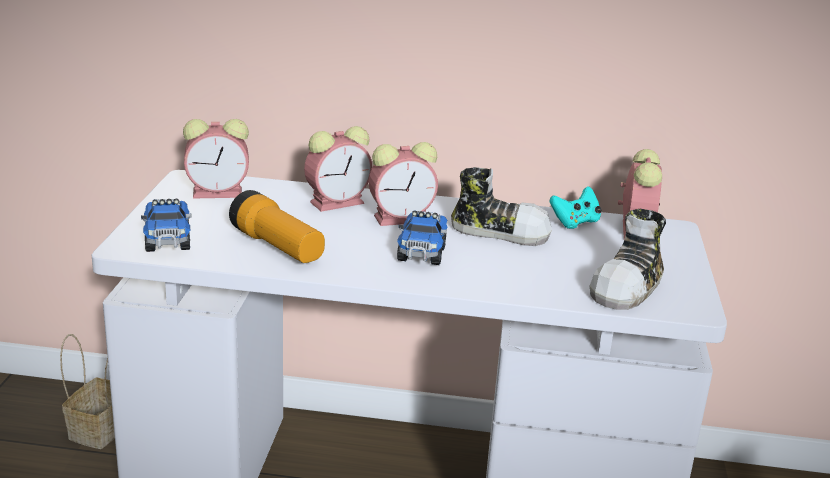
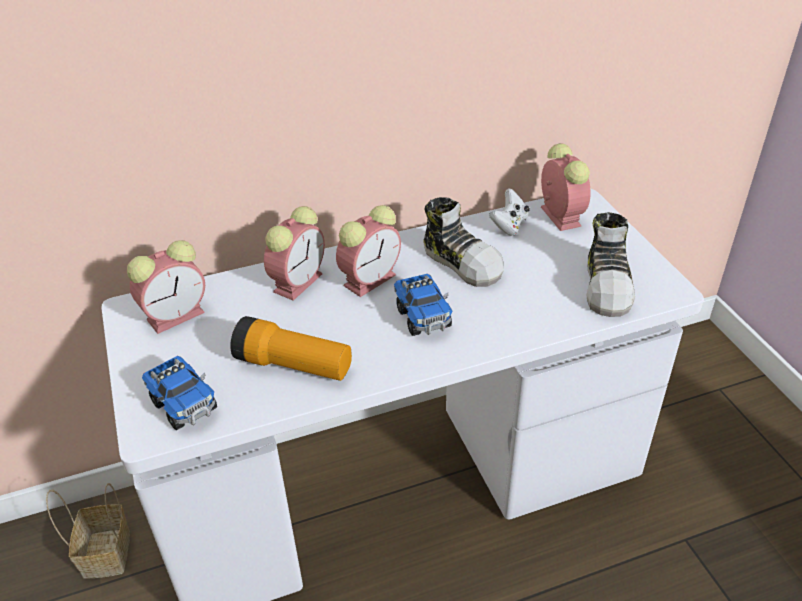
camera: 25 degrees left, 15 degrees up
(500, 232) = (462, 262): shoe -> shoe turned 60 degrees clockwise
(575, 222) = (509, 225): turquoise game controller -> white game controller

